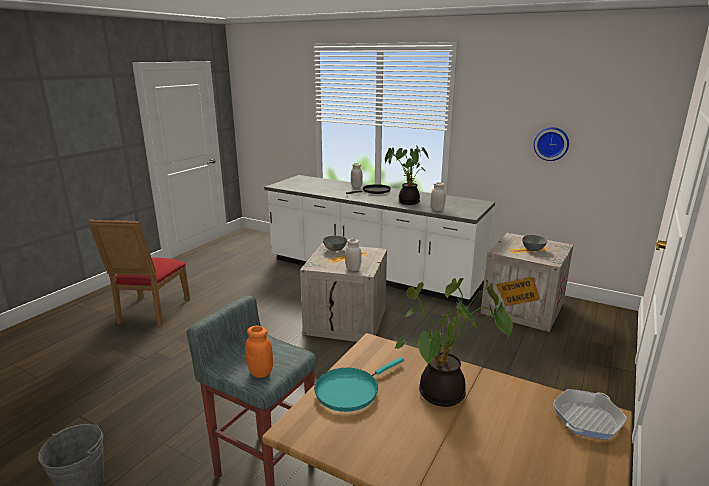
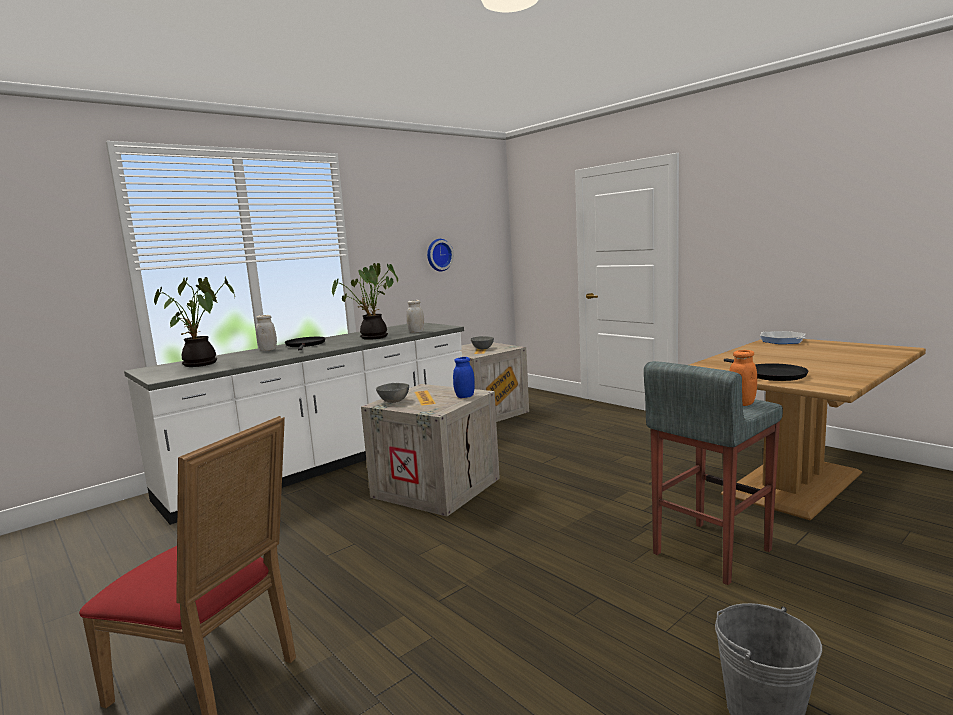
camera: 70 degrees left, 10 degrees down
(350, 390) = (772, 375): turquoise frying pan -> black frying pan
(353, 269) = (465, 396): white jar -> blue jar
(442, 396) = (770, 359): potted plant -> potted plant (202, 364)

